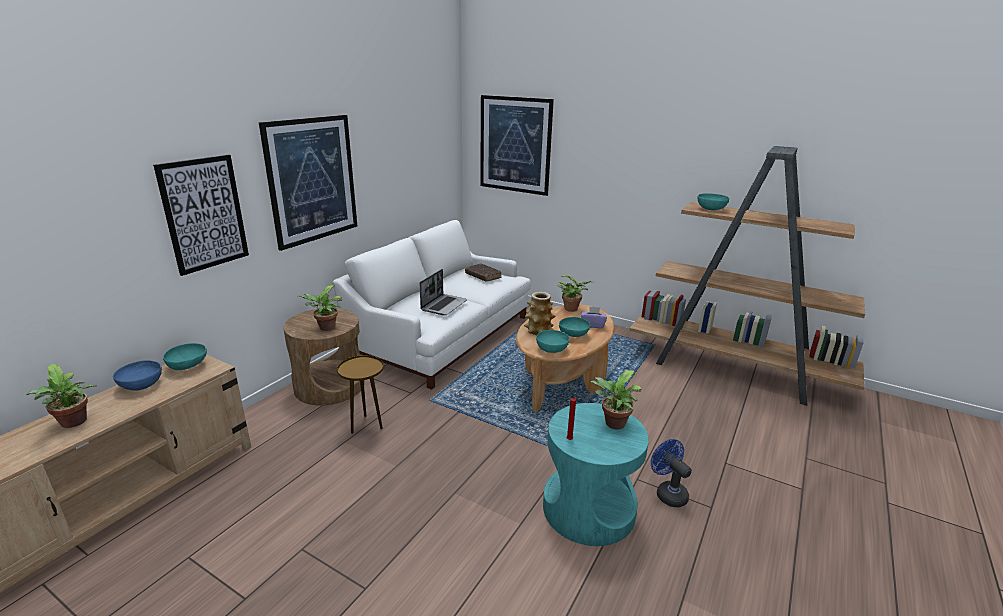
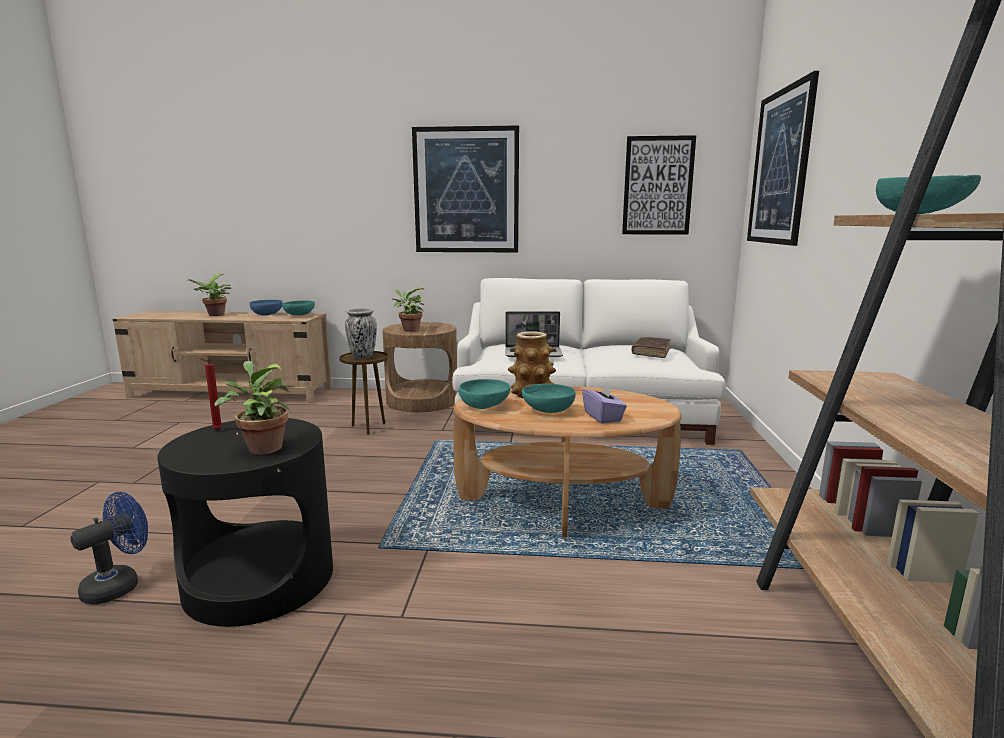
camera: 65 degrees right, 10 degrees down
(204, 214) = (351, 201): picture -> picture (658, 186)
(354, 368) = (362, 357): none -> vase
(572, 309) = (640, 400): potted plant -> none
(588, 509) = (259, 579): turquoise side table -> black side table
(668, 493) = (317, 654): blue fan -> blue fan (119, 585)

